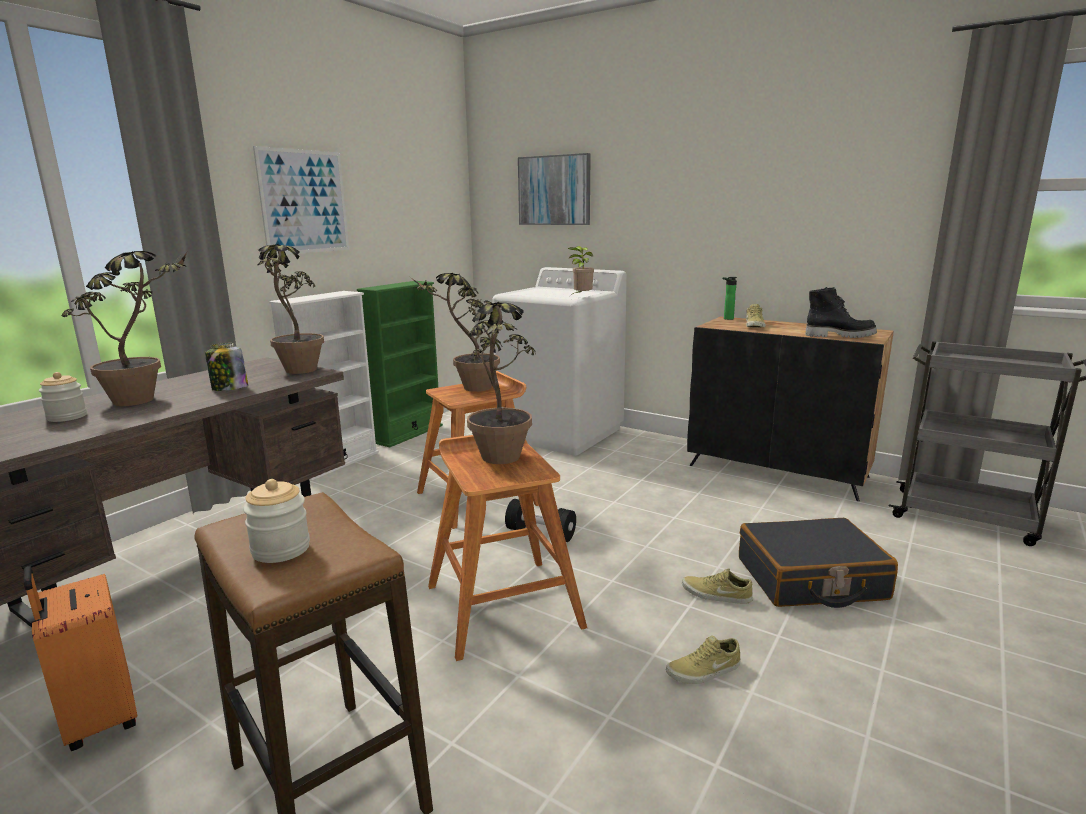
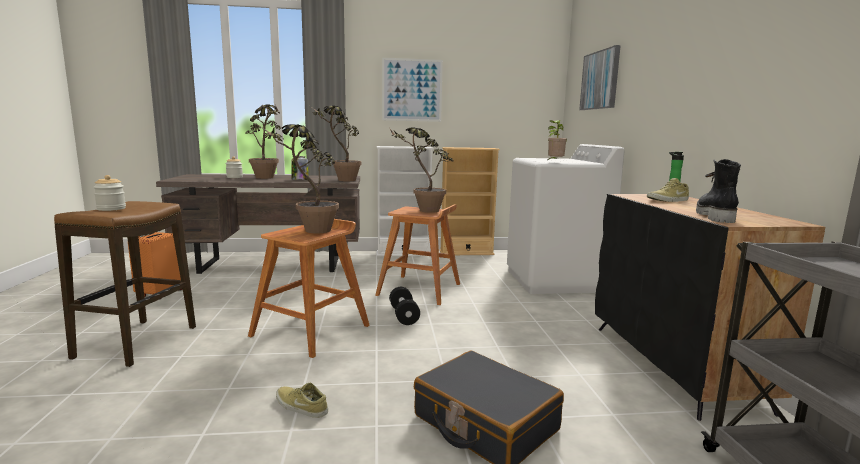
camera: 50 degrees right, 5 degrees down
(408, 434) = (466, 253): green bookcase -> beige bookcase
(716, 595) = (404, 388): beige shoe -> none
(839, 336) = (713, 216): black boot -> black boot turned 135 degrees counterclockwise

